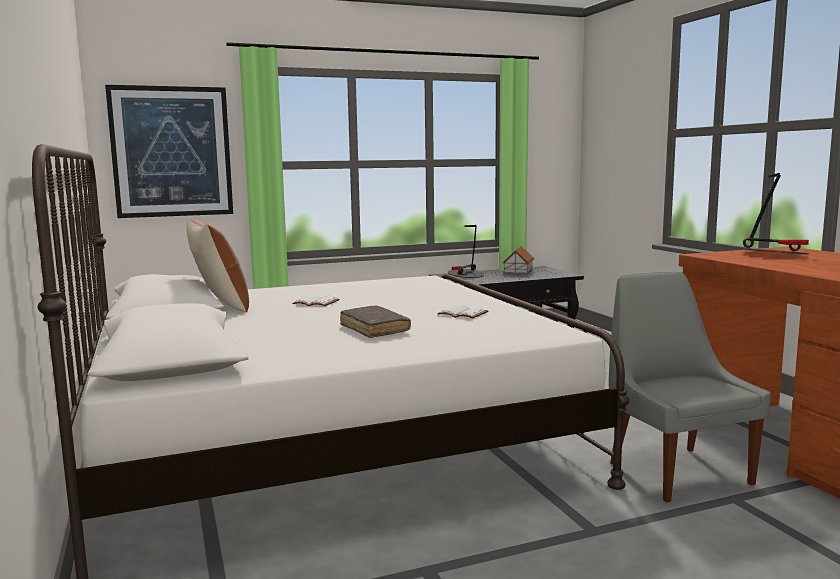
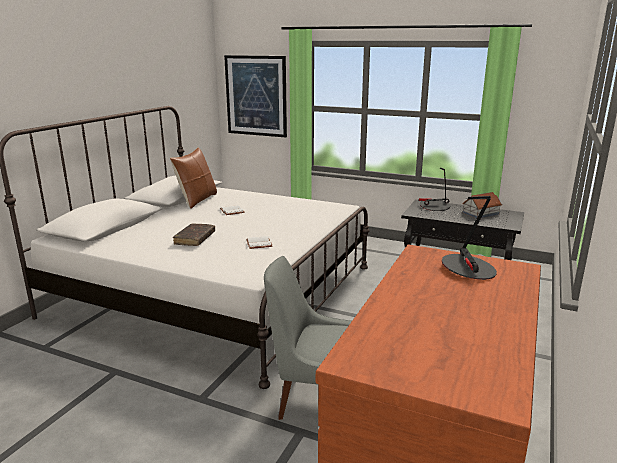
camera: 45 degrees right, 10 degrees up
(676, 471) = (315, 398): grey chair -> grey chair turned 105 degrees counterclockwise

